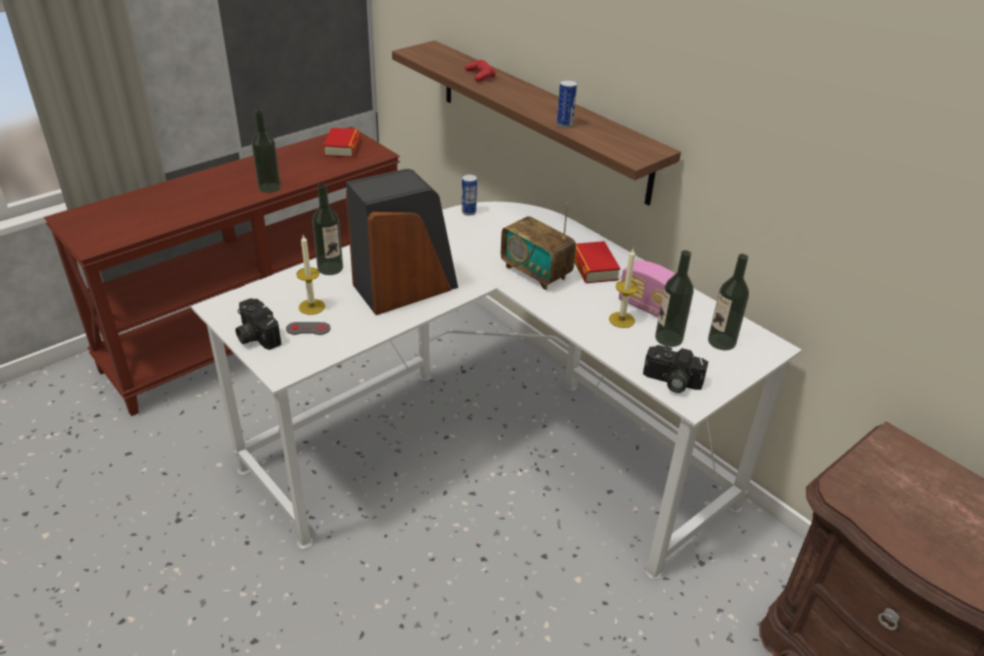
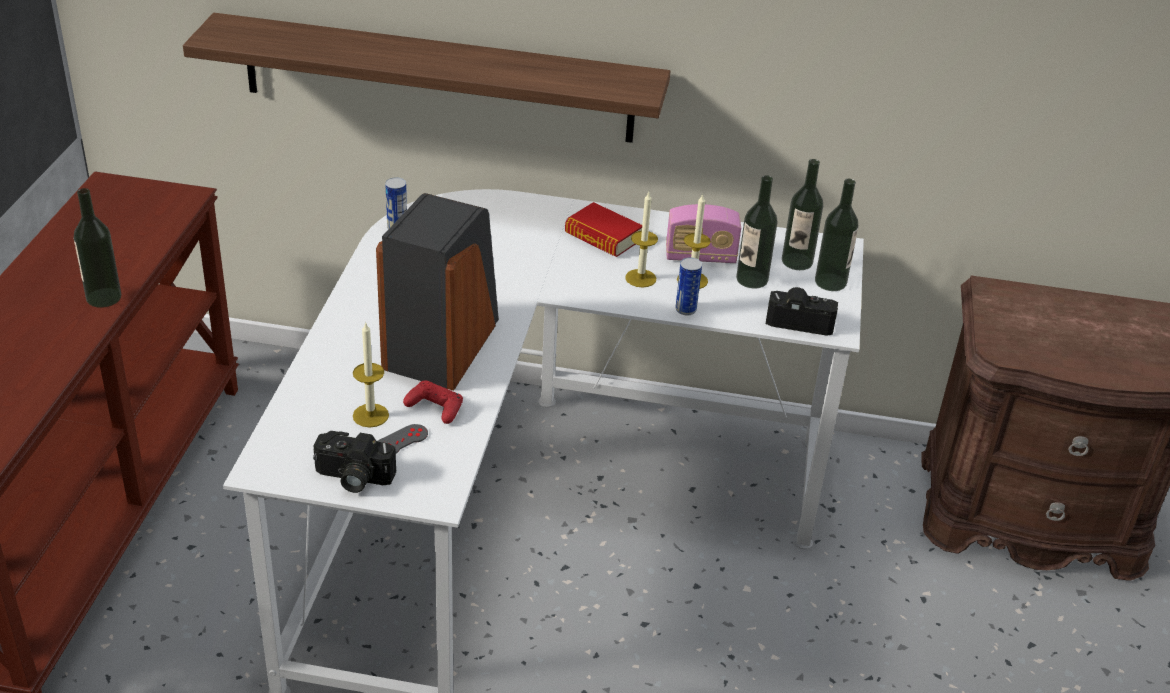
camera: 40 degrees left, 0 degrees up
(330, 268) = (329, 363): bottle -> bottle (830, 282)
(342, 147) = (125, 205): book -> none
(480, 75) = (345, 45): red game controller -> red game controller (435, 407)
(536, 272) = (555, 267): radio -> none
(564, 124) = (524, 78): can -> can (685, 309)
(585, 303) = (640, 278): none -> candle
(671, 382) = (800, 320): camera -> camera turned 150 degrees counterclockwise

